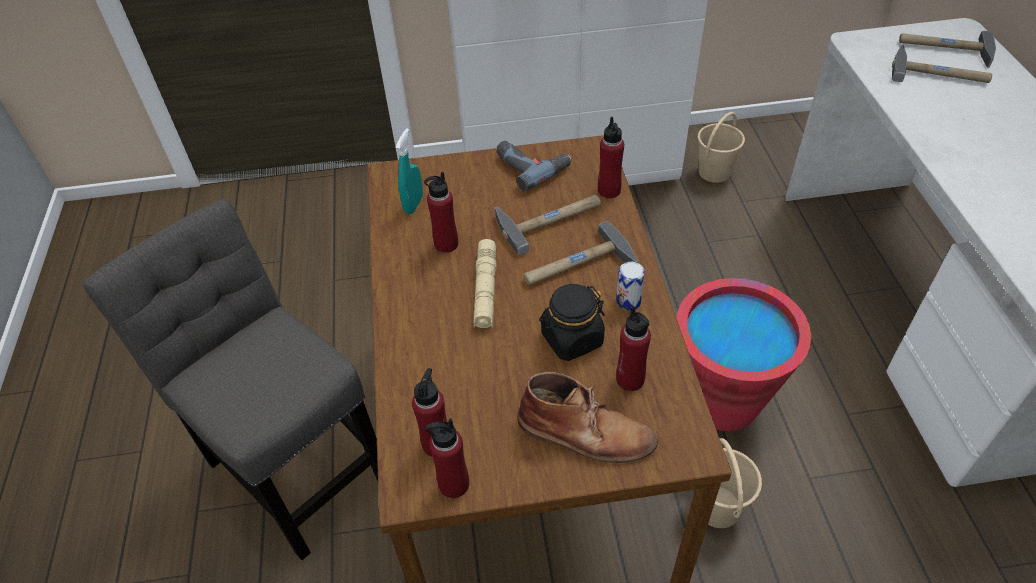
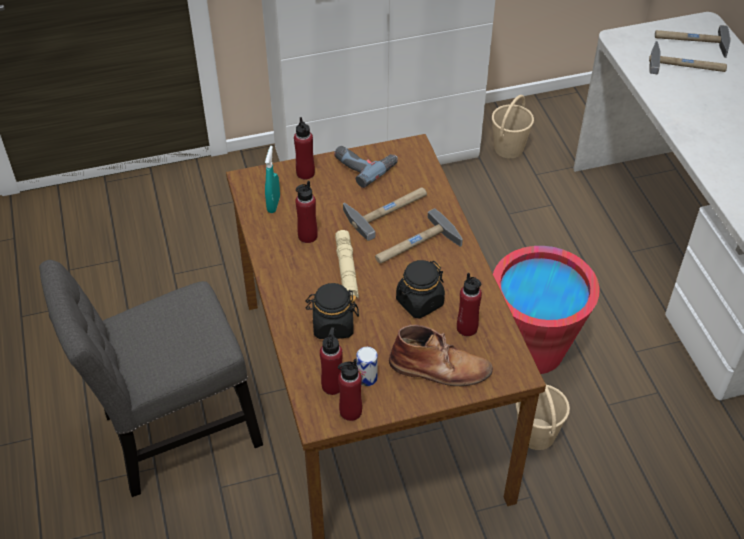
camera: 10 degrees left, 0 degrees up
(294, 463) = (174, 434): grey chair -> grey chair turned 60 degrees counterclockwise
(454, 360) = (333, 325): none -> black jar
(609, 191) = (431, 183): red bottle -> red bottle (305, 173)
(628, 301) = (458, 270): can -> can (367, 378)

